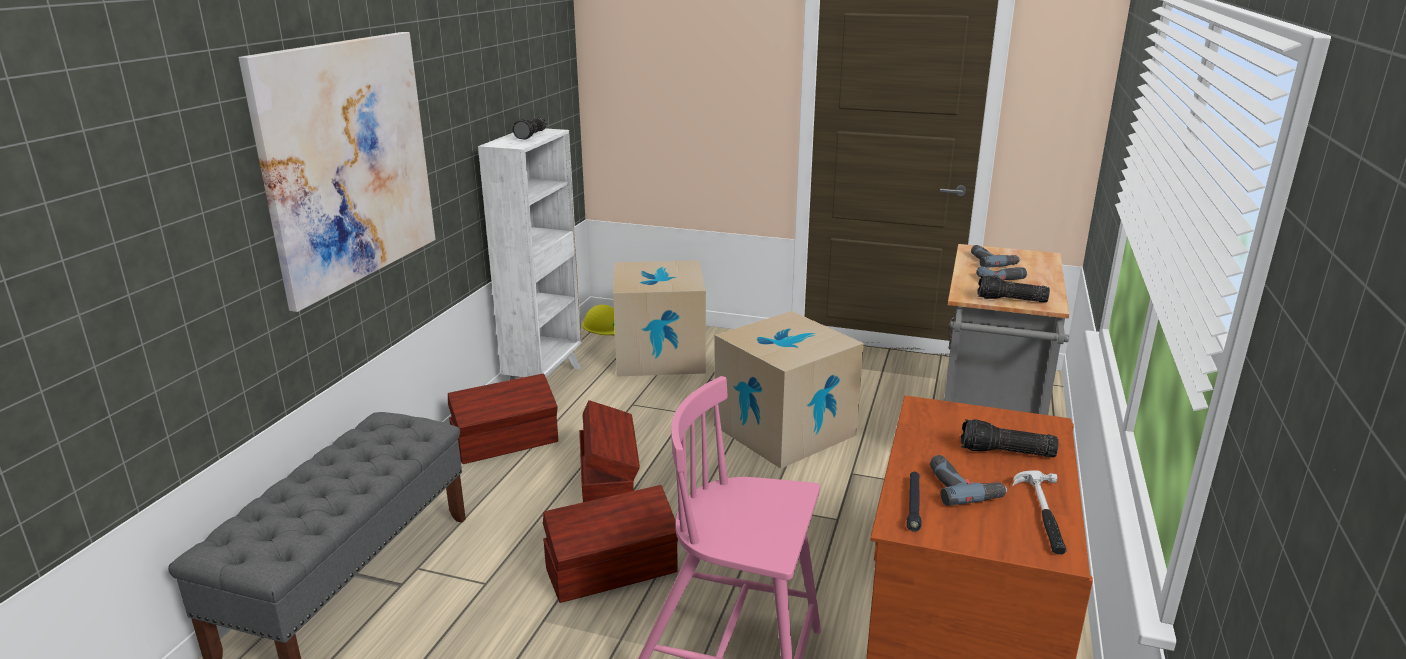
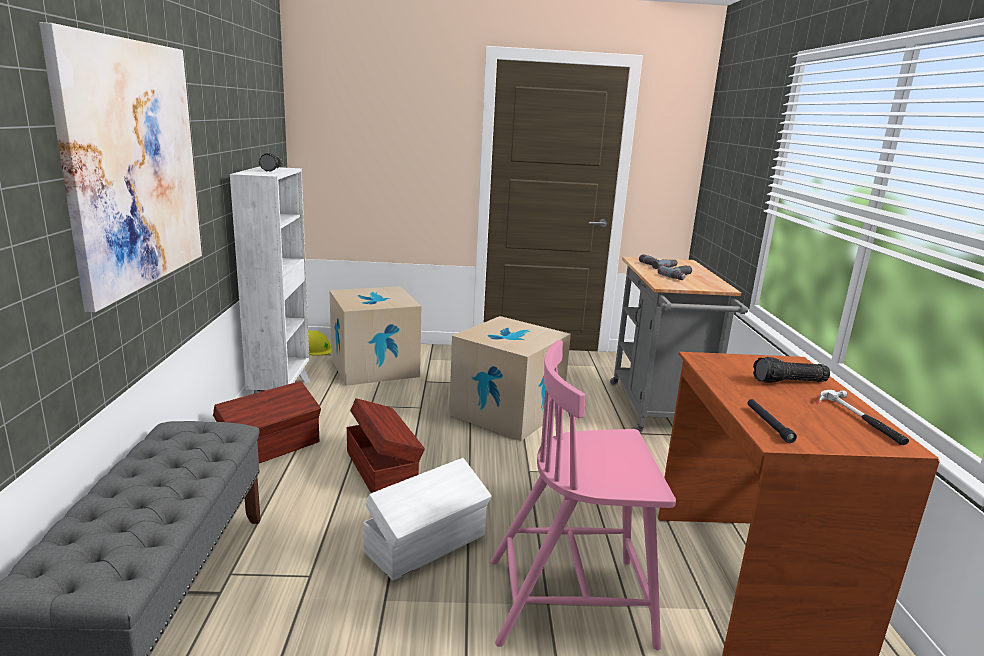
camera: 20 degrees left, 5 degrees down
(613, 571) = (427, 544): brown storage box -> white storage box
(962, 486) = (787, 407): power drill -> none
(1011, 300) = (695, 286): flashlight -> none

